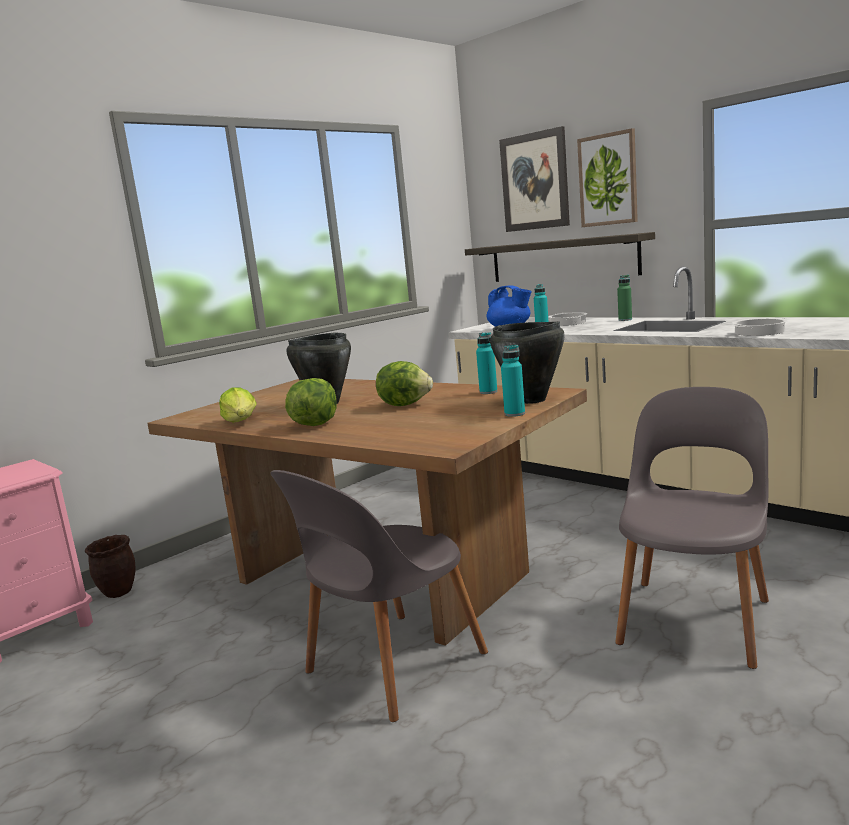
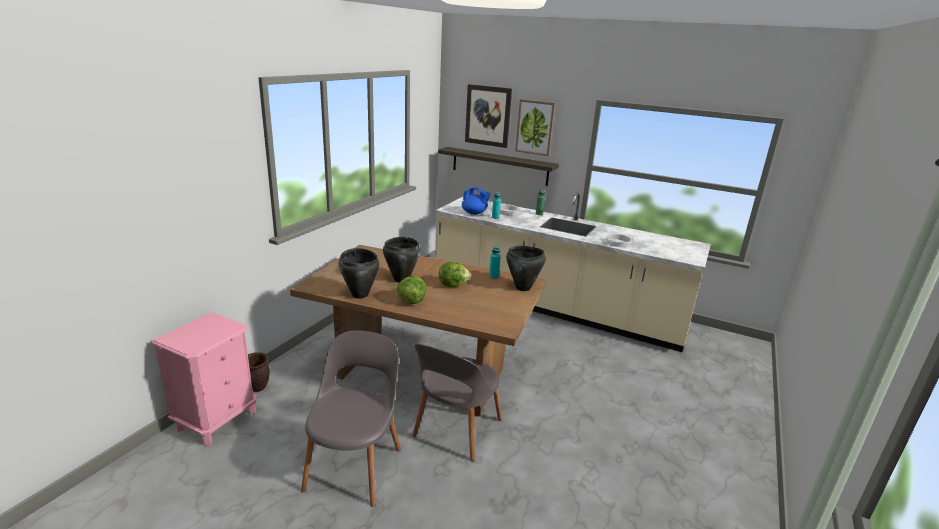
camera: 20 degrees left, 10 degrees up
(241, 422) = (360, 294): lettuce -> black cooking pot
(514, 414) = (521, 300): turquoise bottle -> none
(695, 617) = (590, 394): grey chair -> grey chair (355, 465)

